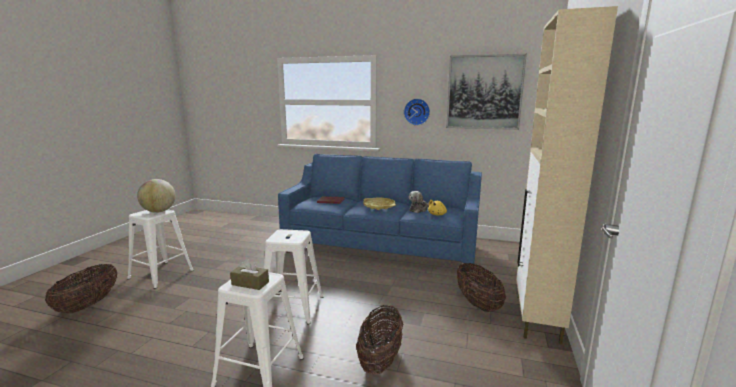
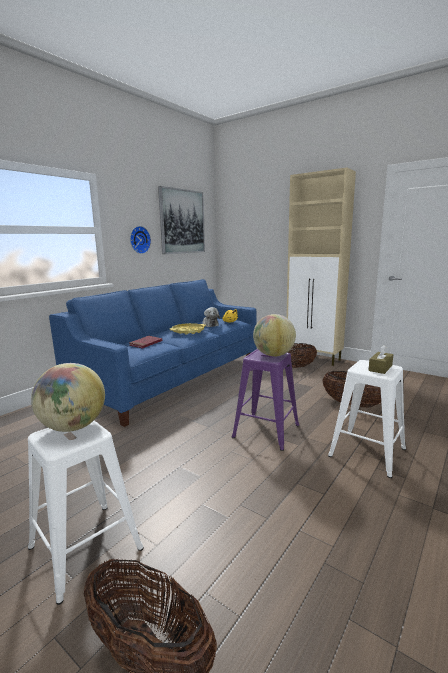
camera: 70 degrees left, 0 degrees up
(288, 237) = (273, 355): none -> globe
(293, 308) = (267, 431): white stool -> purple stool

